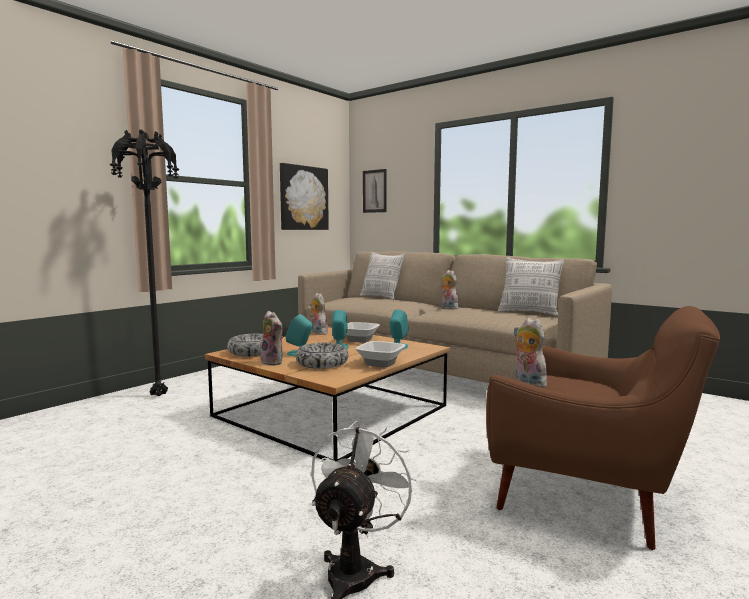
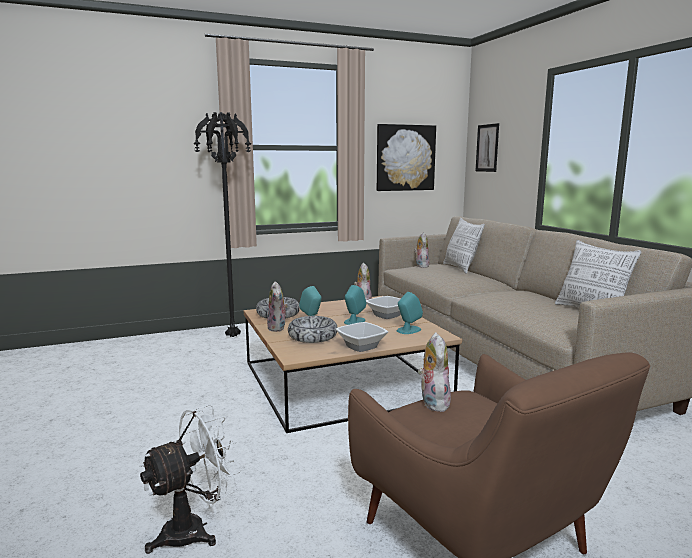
camera: 30 degrees right, 5 degrees up
(448, 308) = (504, 292): plush toy -> plush toy (421, 266)

